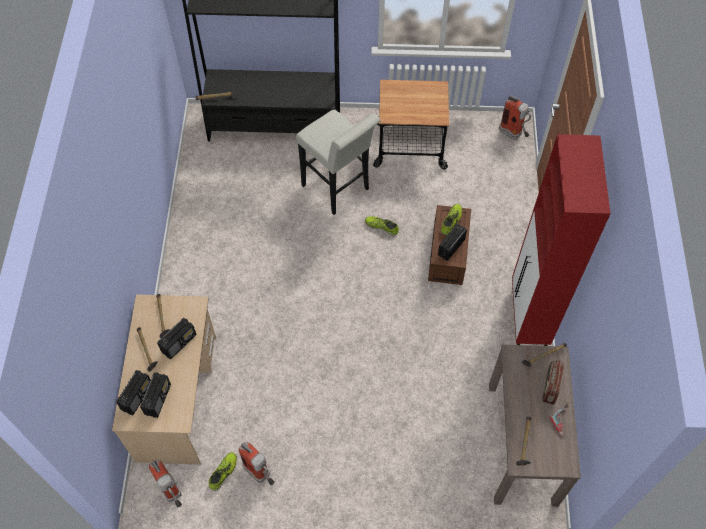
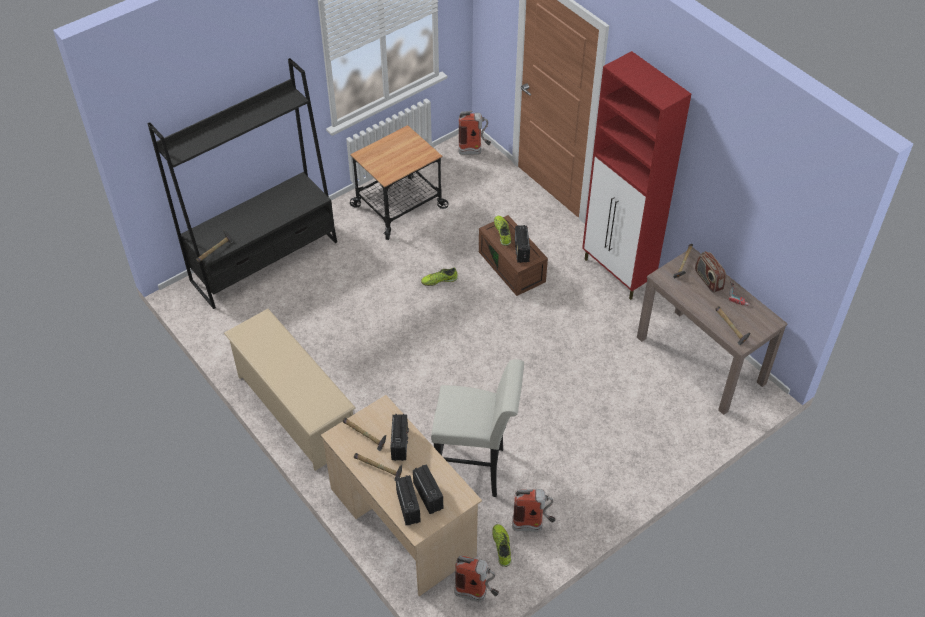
camera: 40 degrees left, 10 degrees down
(188, 258) = (295, 410): none -> beige shoe rack
(338, 190) = (374, 275): white stool -> white stool (476, 469)

